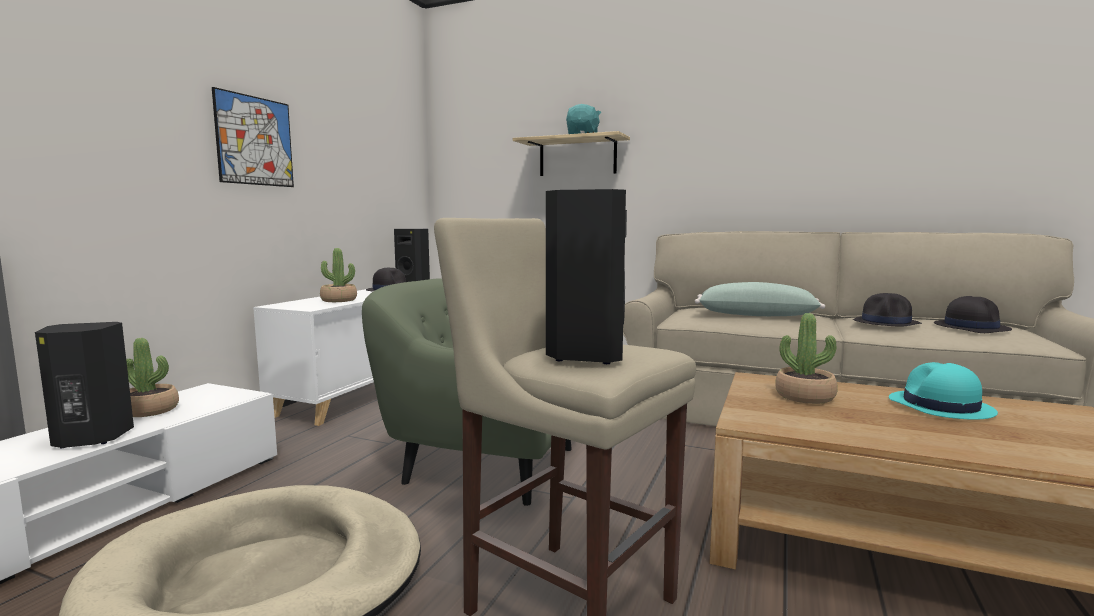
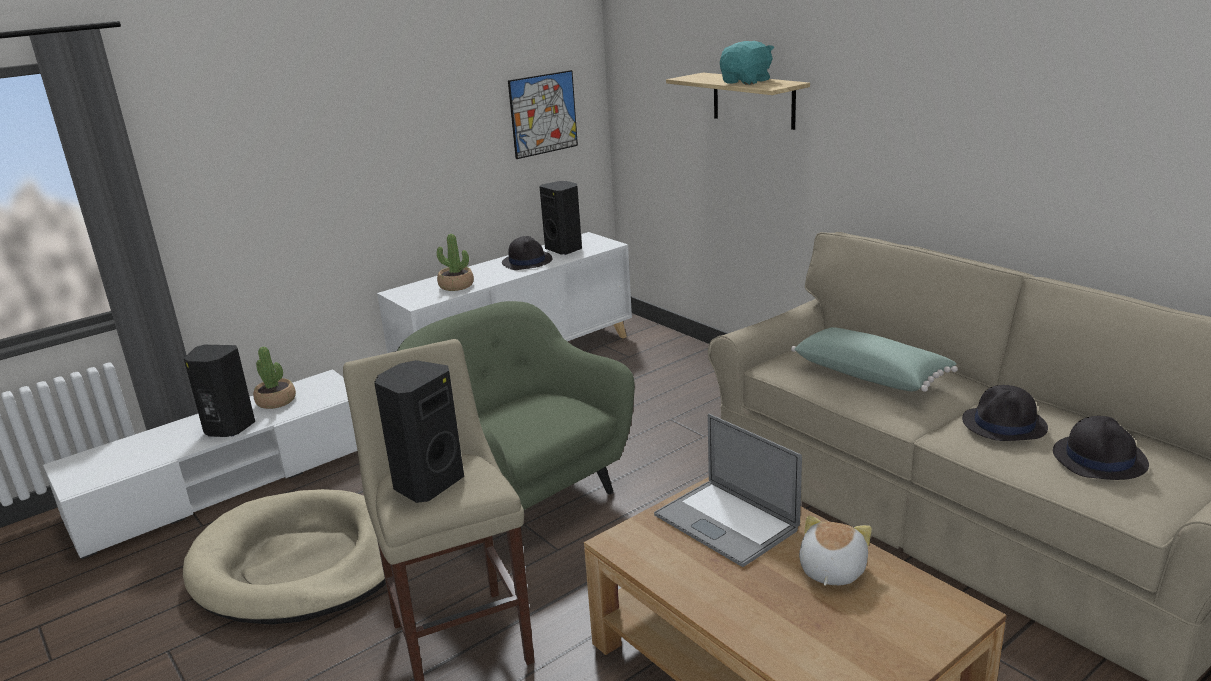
camera: 30 degrees right, 15 degrees up
(255, 141) = (369, 129): picture -> picture (543, 114)
(805, 396) = (725, 522): potted plant -> laptop
(940, 407) = (830, 570): turquoise hat -> plush toy

